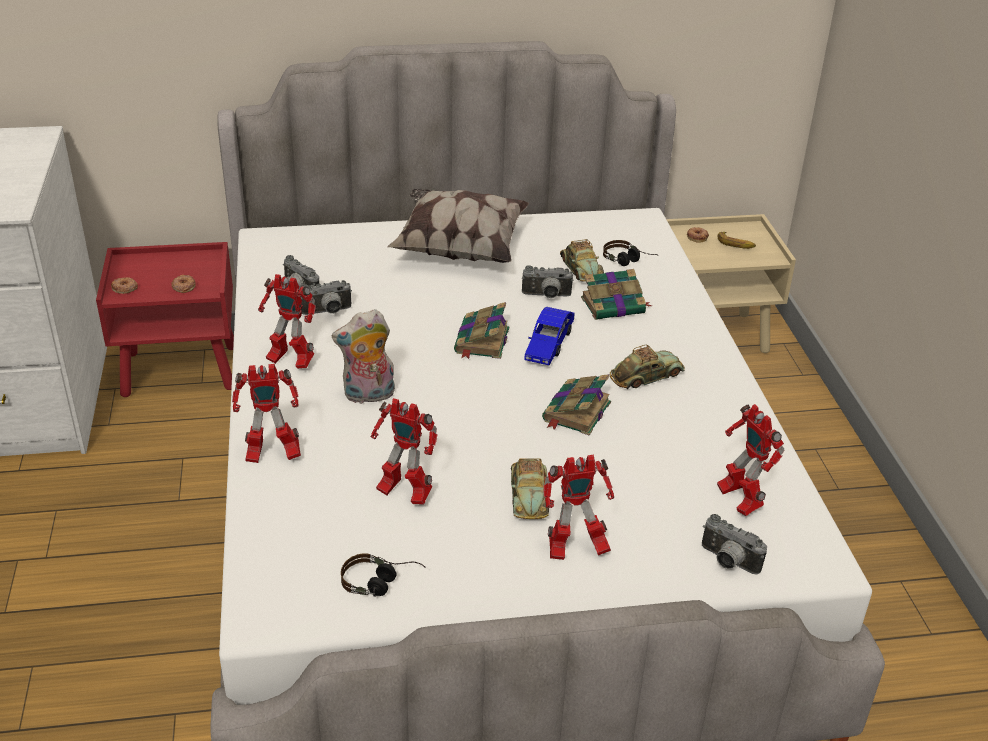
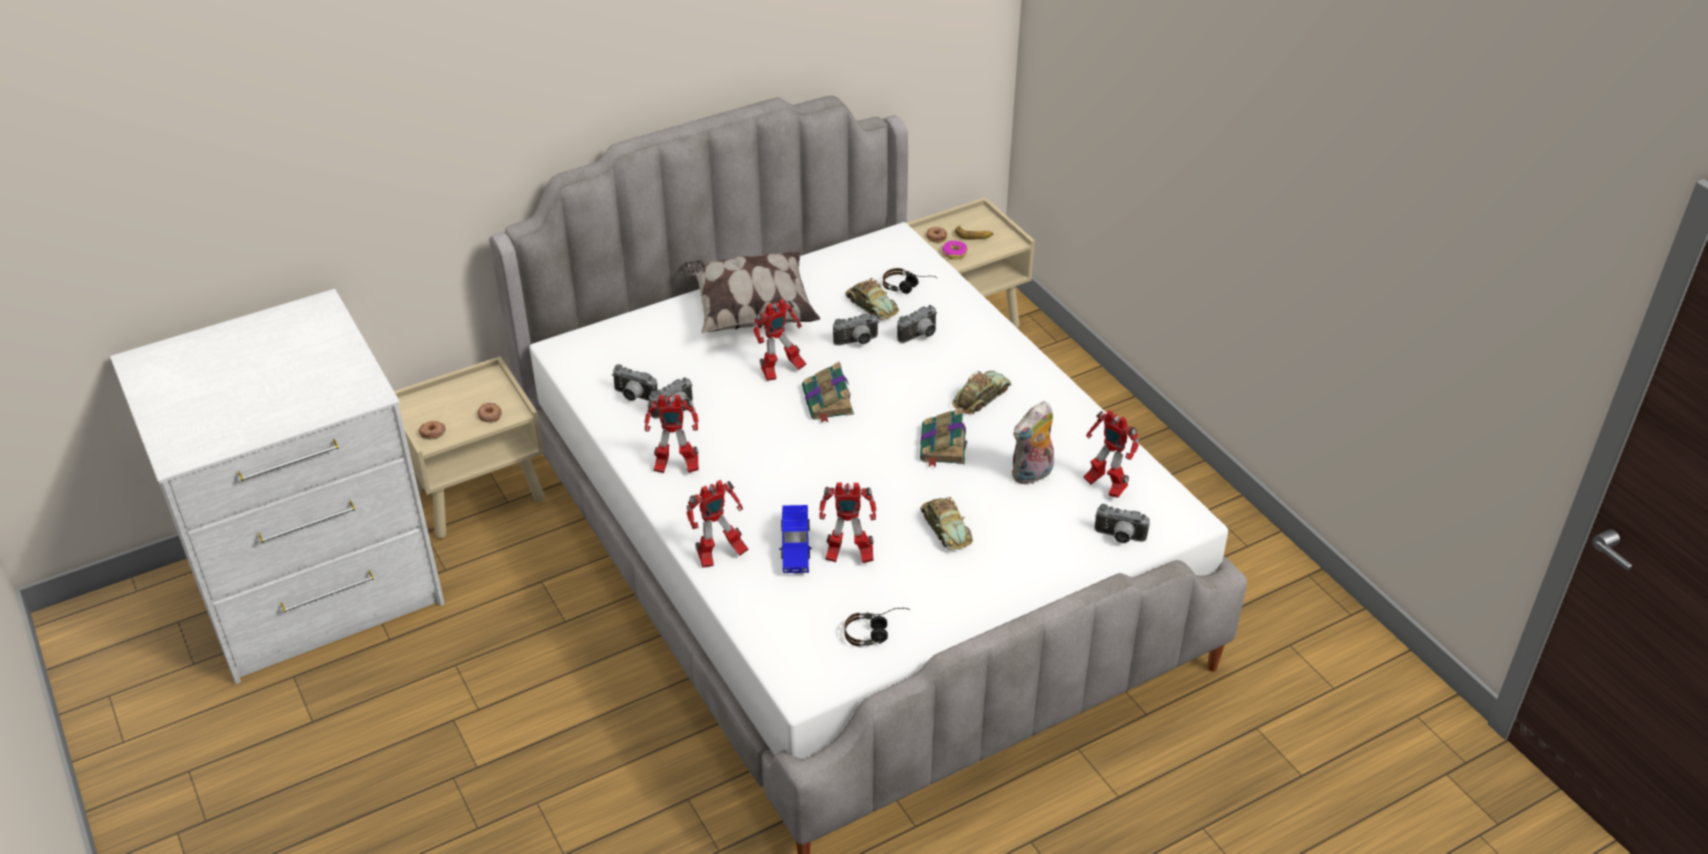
camera: 20 degrees left, 5 degrees up
(182, 370) = (479, 495): red nightstand -> beige nightstand
(368, 396) = (764, 480): plush toy -> plush toy (1032, 475)
(549, 344) = (886, 389): blue toy car -> blue toy car (795, 546)
(574, 550) = (1004, 562): toy robot -> toy robot (780, 371)
(614, 305) = (920, 336): book -> camera
(707, 254) = (954, 253): none -> donut

